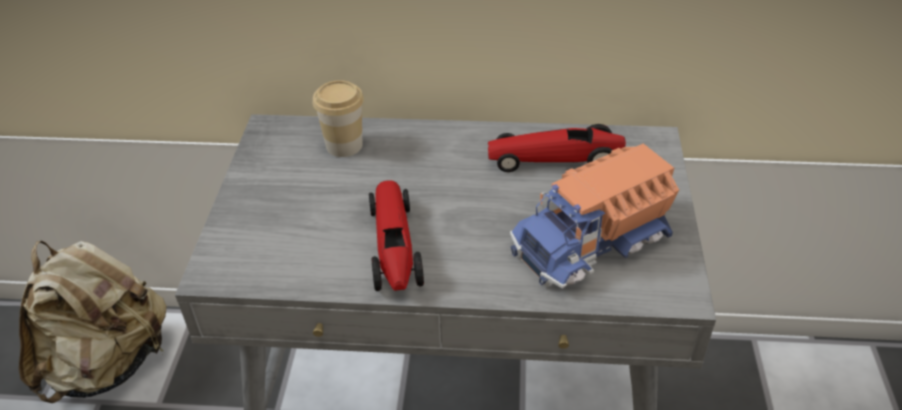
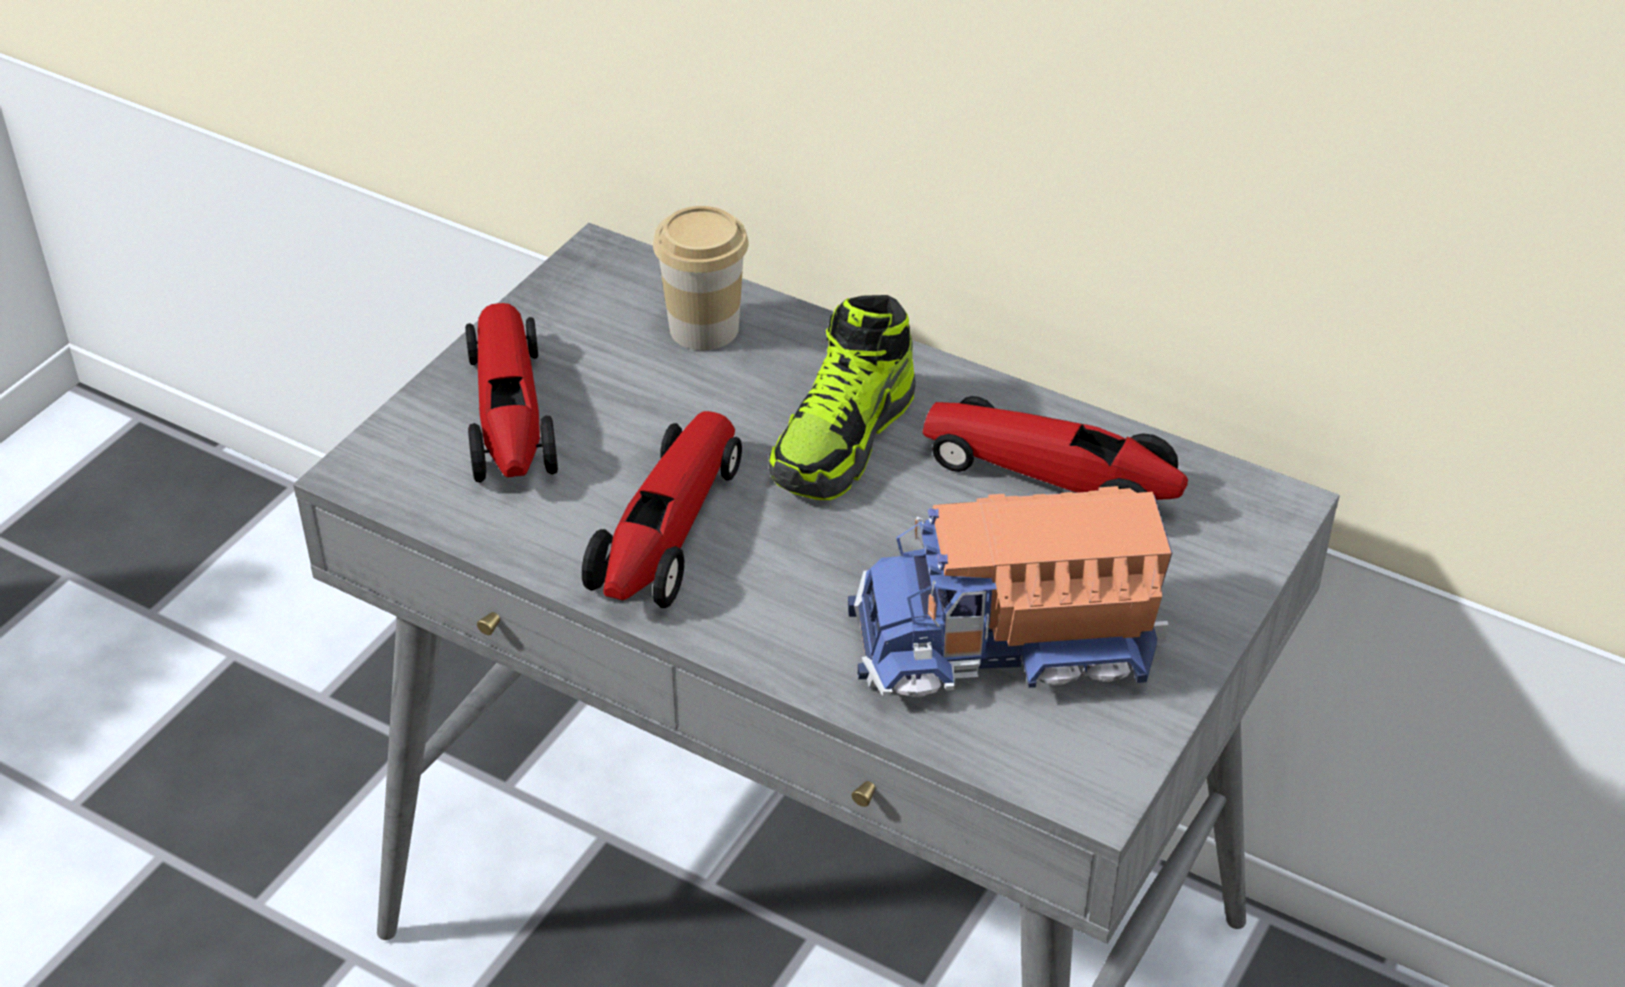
camera: 25 degrees right, 0 degrees up
(109, 363) = (279, 596): beige backpack -> none
(273, 218) = (510, 416): none -> toy car
(448, 175) = (844, 440): none -> shoe

